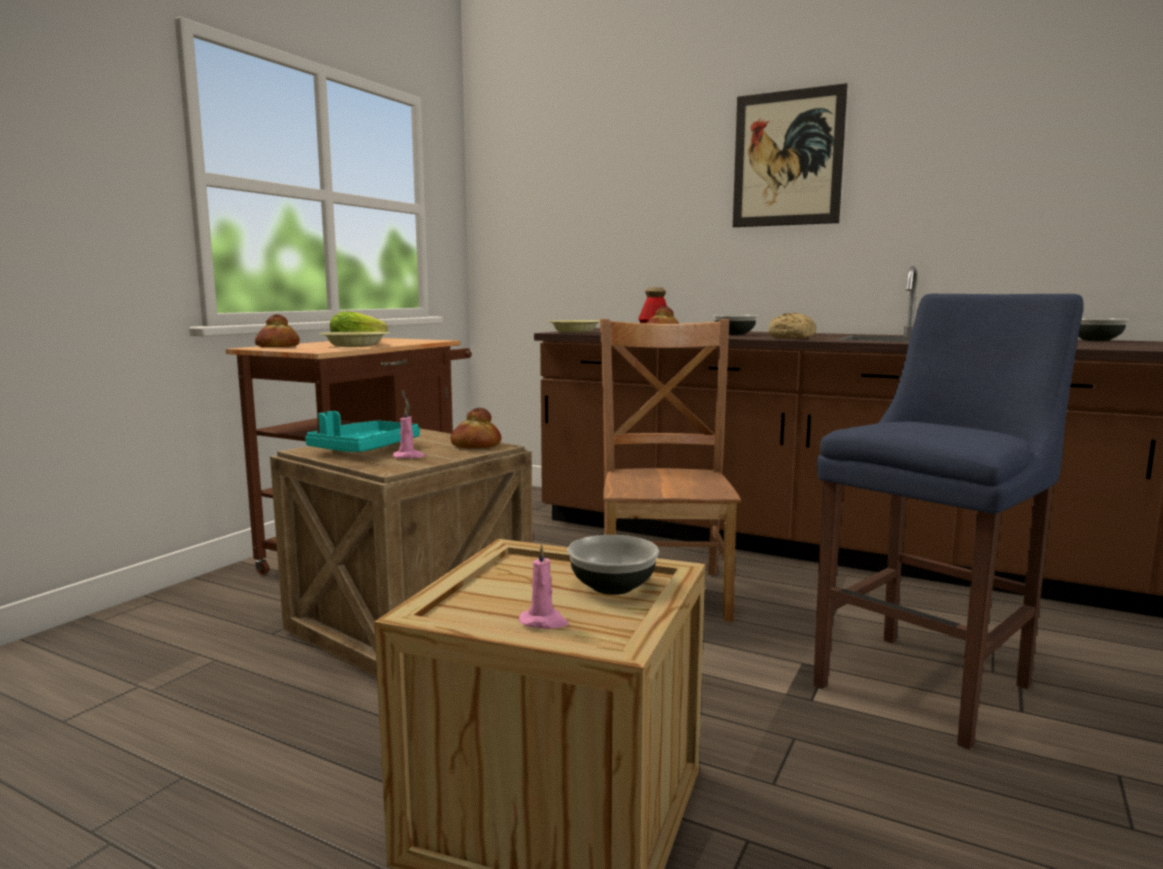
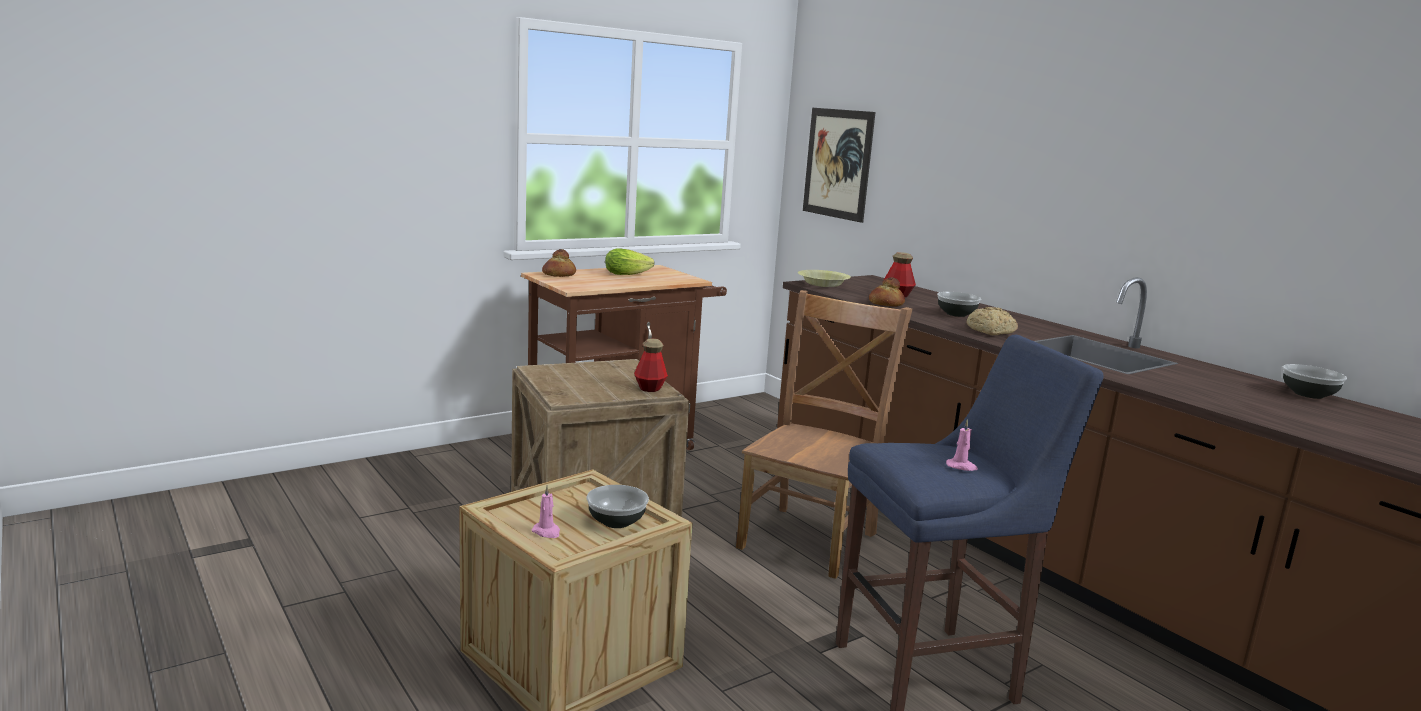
camera: 25 degrees right, 5 degrees up
(355, 346) = (611, 282): yellow bowl -> none
(364, 449) = (571, 376): turquoise tray -> none
(409, 456) = (590, 390): pink candle -> pink candle (961, 466)
(475, 445) = (650, 388): bread -> bottle
(787, 159) = (1054, 140): picture -> picture (837, 163)

